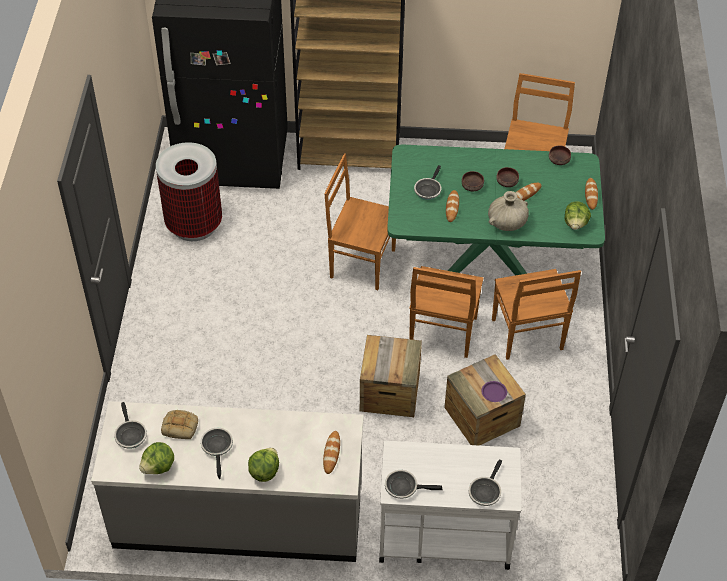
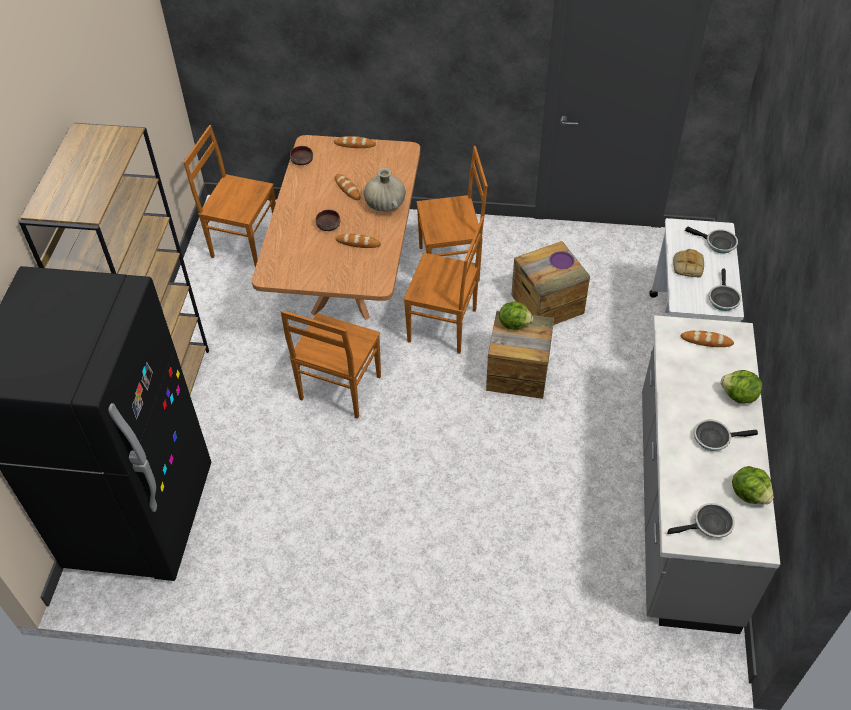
camera: 85 degrees left, 0 degrees up
(180, 426) = (690, 474): bread -> bread (687, 265)
(194, 224) = (247, 561): trash can -> none
(428, 190) = (328, 260): frying pan -> none
(487, 259) = (348, 284): green dining table -> brown dining table
(507, 182) = (327, 199): brown bowl -> none
(575, 224) = (392, 158): lettuce -> lettuce (514, 324)

